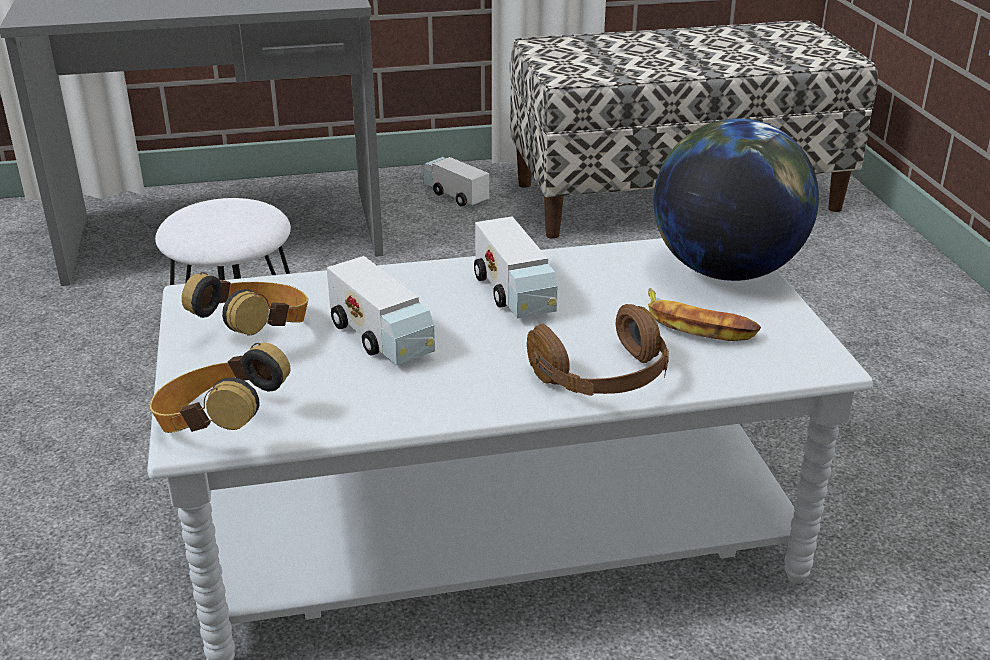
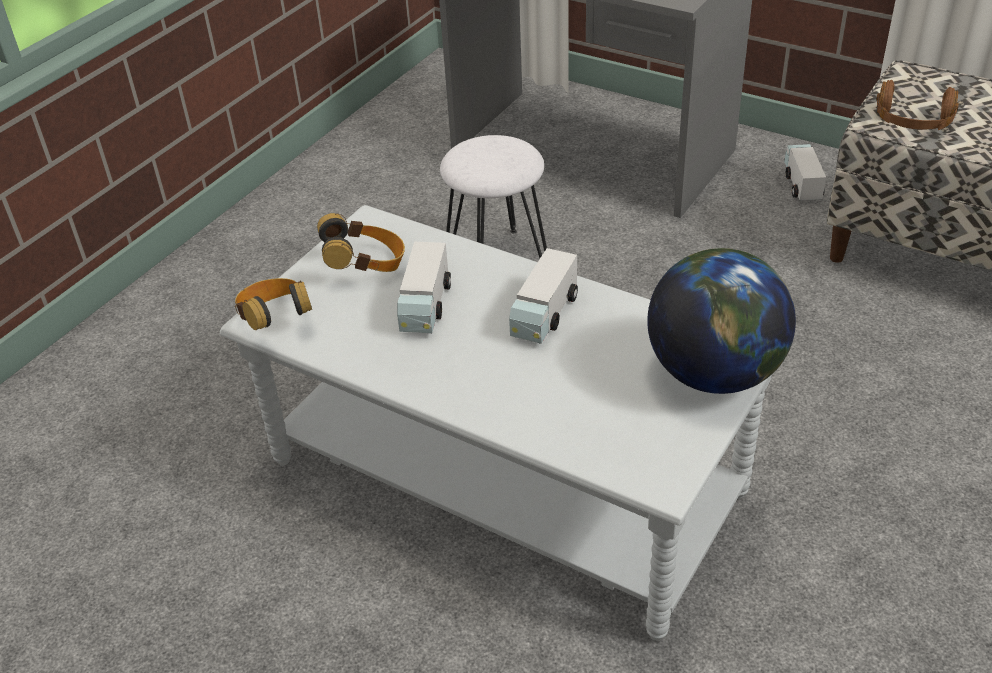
camera: 45 degrees right, 10 degrees up
(603, 378) = (506, 409): brown headphones -> brown headphones (912, 122)
(697, 324) = (625, 405): banana -> none

